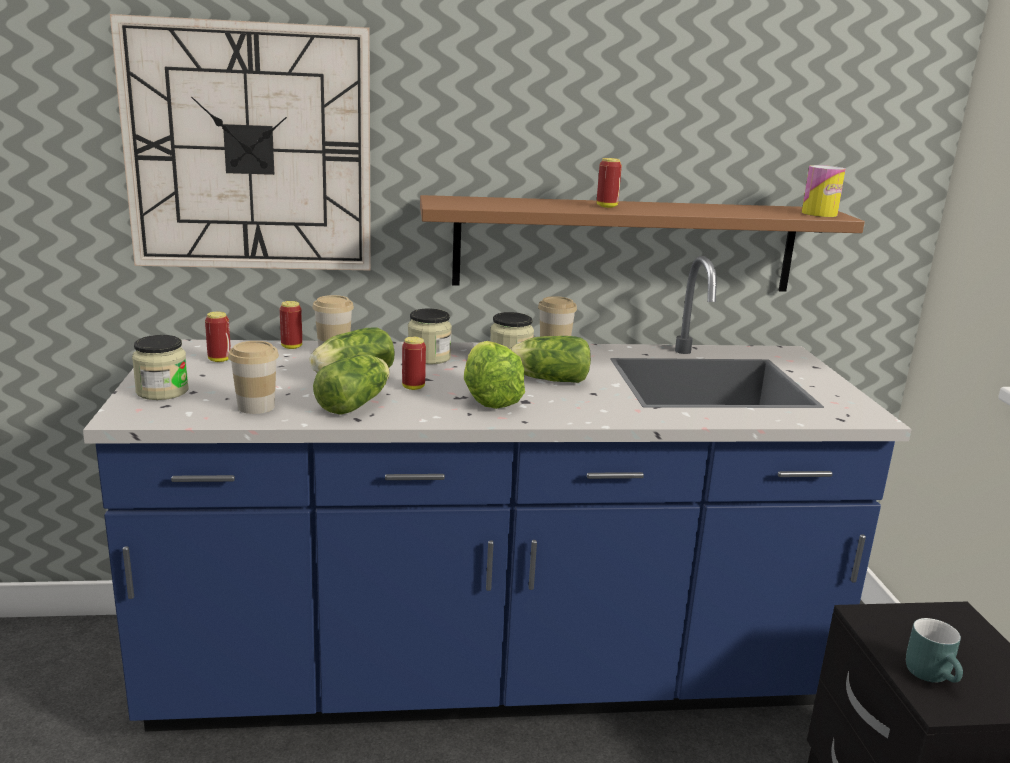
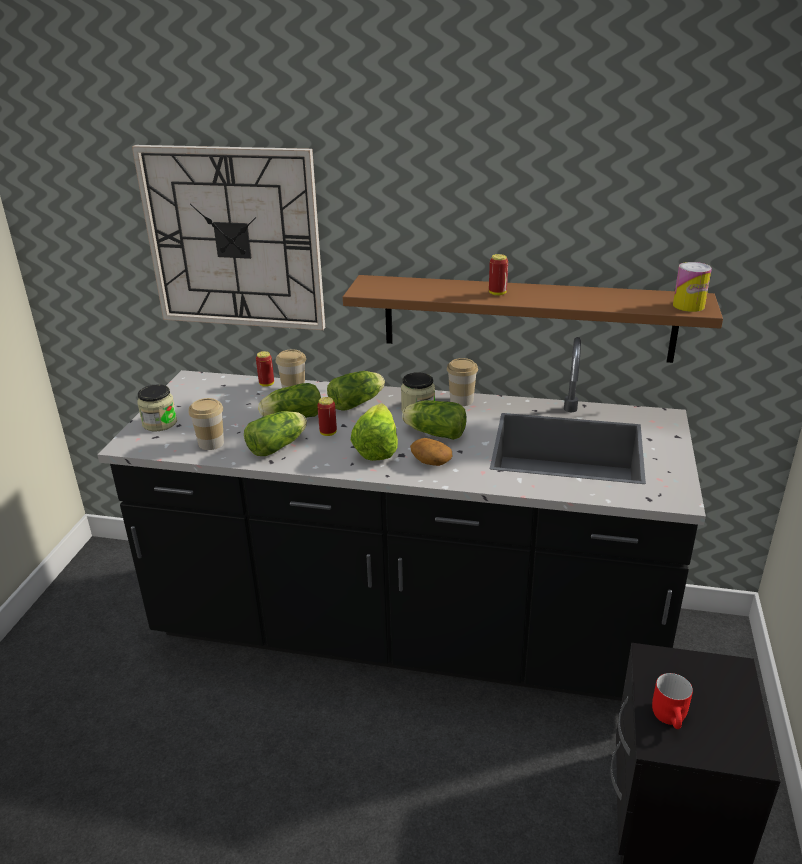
camera: 20 degrees right, 10 degrees up
(219, 360) = (211, 394): can -> none
(429, 357) = (358, 402): jar -> lettuce
(490, 675) = (405, 634): blue counter -> black counter
(567, 405) = (430, 461): none -> potato
(934, 675) = (672, 718): turquoise mug -> red mug

